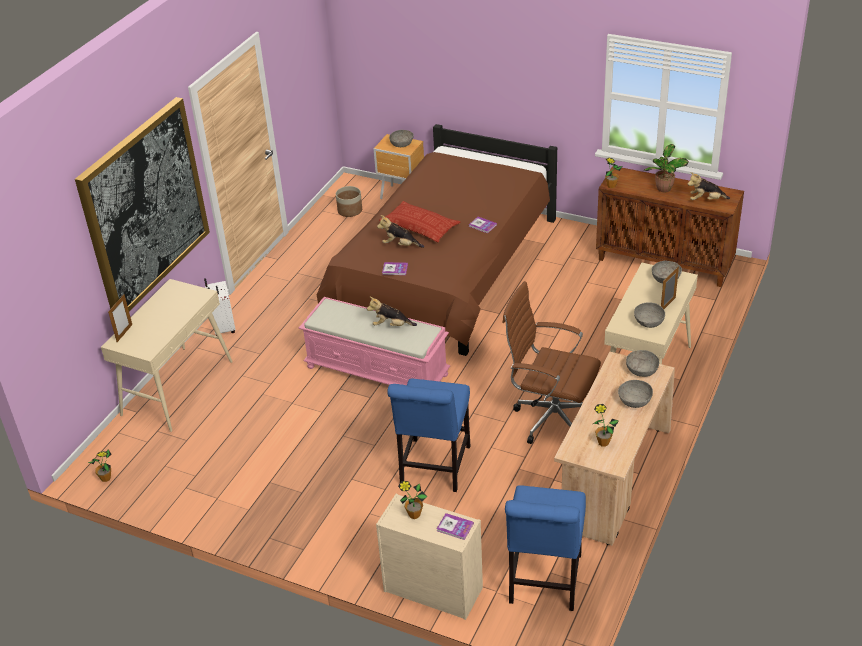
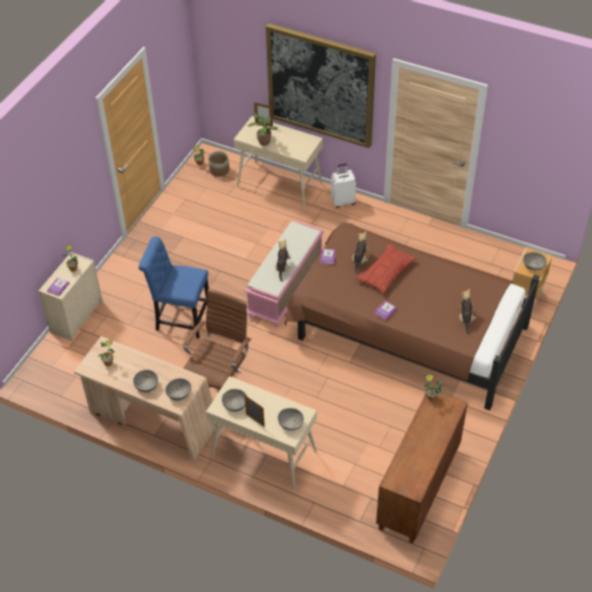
camera: 90 degrees right, 10 degrees up
(349, 210) = (500, 265): planter -> planter (219, 170)
(544, 583) = (68, 372): blue chair -> none
(663, 189) = (424, 437): potted plant -> potted plant (263, 142)
(706, 200) = (404, 468): plush toy -> plush toy (465, 318)

